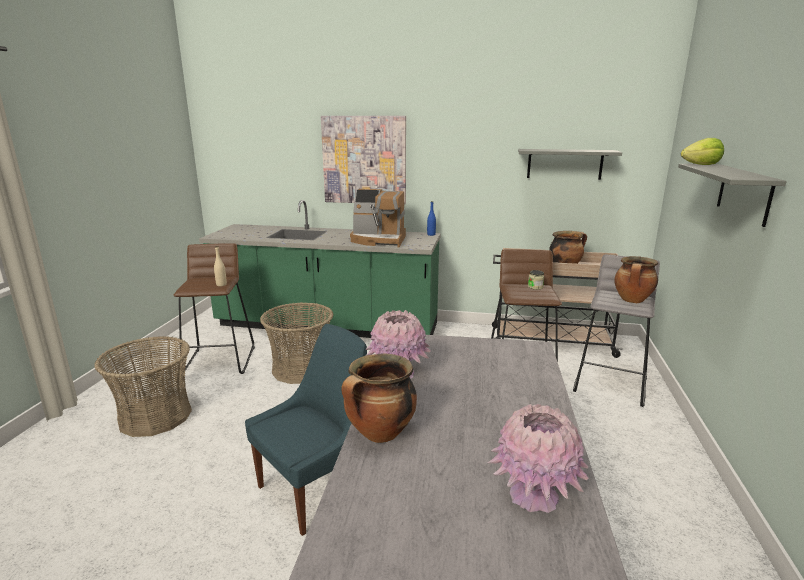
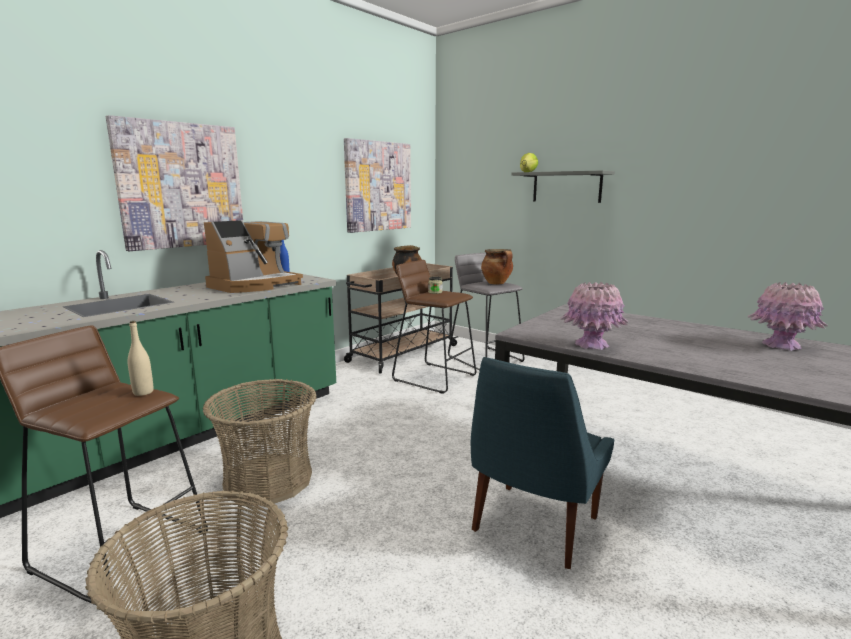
camera: 60 degrees left, 5 degrees down
(316, 489) = (533, 526): blue chair -> blue chair turned 135 degrees counterclockwise
(380, 434) = (701, 365): cooking pot -> none
(564, 164) = (378, 186): grey shelf -> picture

